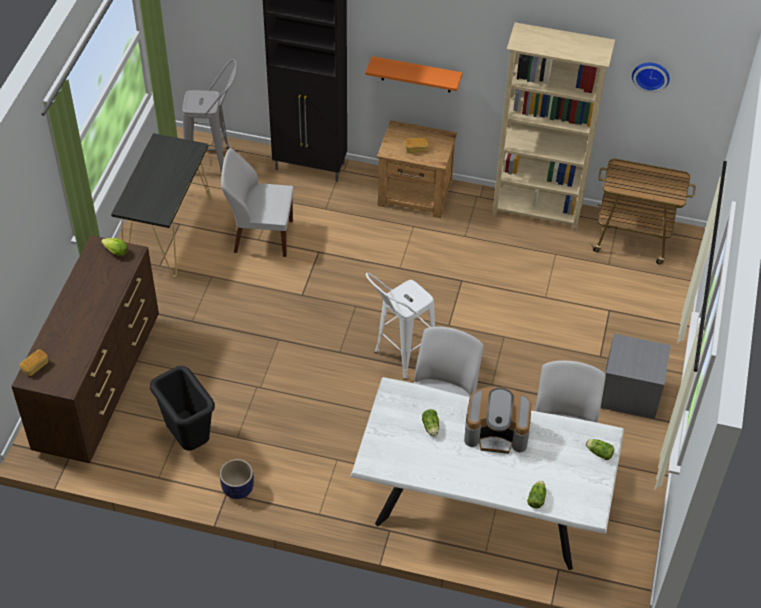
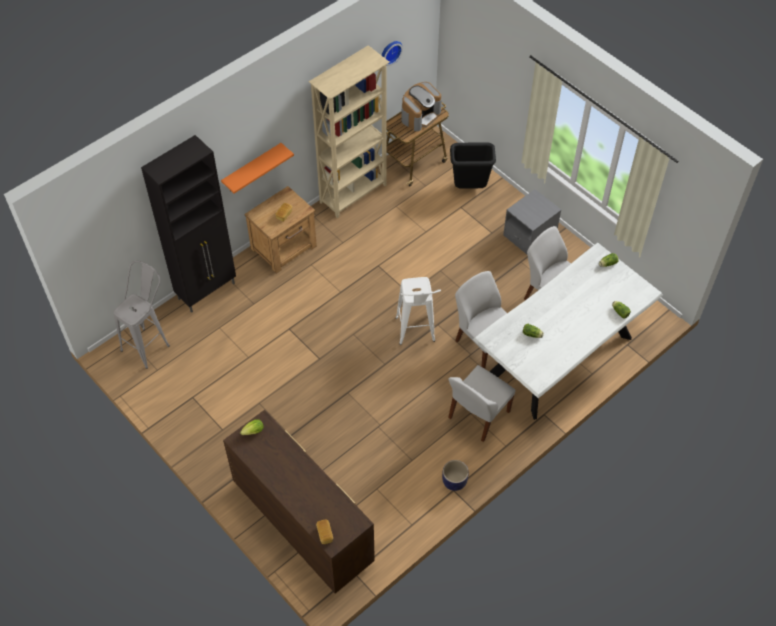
camera: 55 degrees left, 5 degrees up
(168, 231) = (193, 407): black console table -> none
(189, 439) = (393, 490): black trash can -> black trash can (470, 188)
(261, 236) = (246, 354): white chair -> white chair (477, 416)
(497, 432) = (559, 303): coffee machine -> coffee machine (420, 115)

